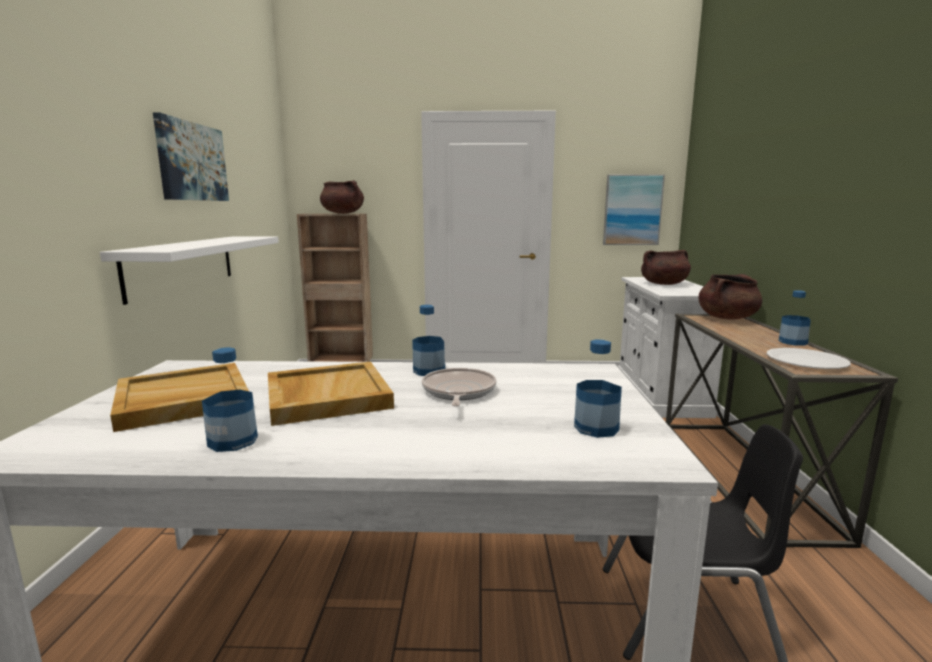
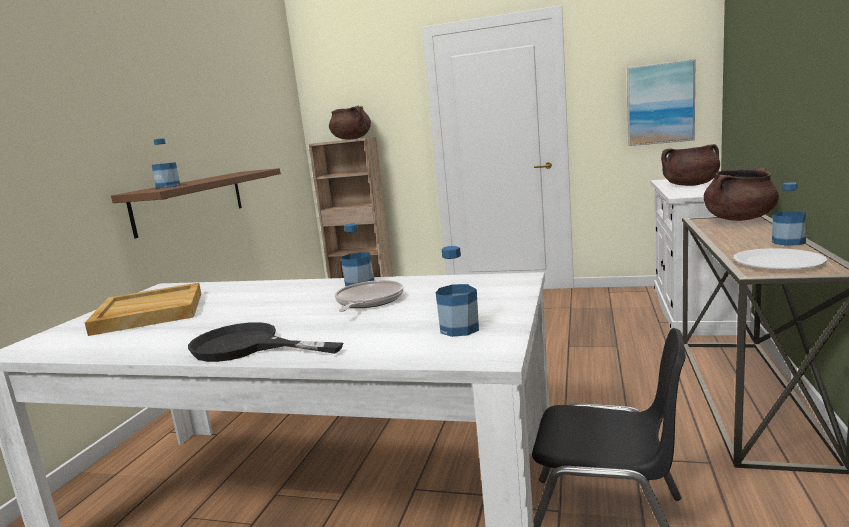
camera: 15 degrees right, 0 degrees up
(182, 265) = (190, 201): white shelf -> brown shelf
(192, 162) = (196, 108): picture -> none
(233, 441) = (162, 341): bottle -> bottle (168, 186)
(326, 396) = (257, 307): beige tray -> none
(360, 450) = (247, 347): none -> black frying pan

